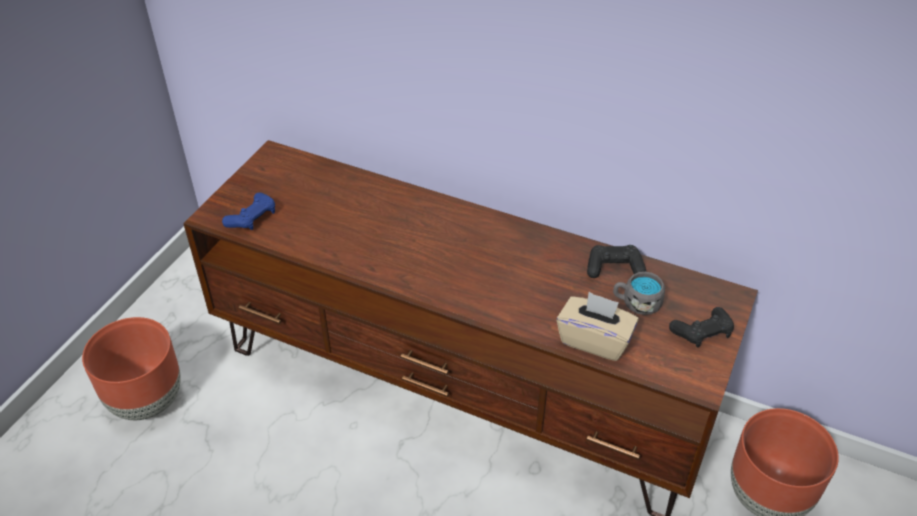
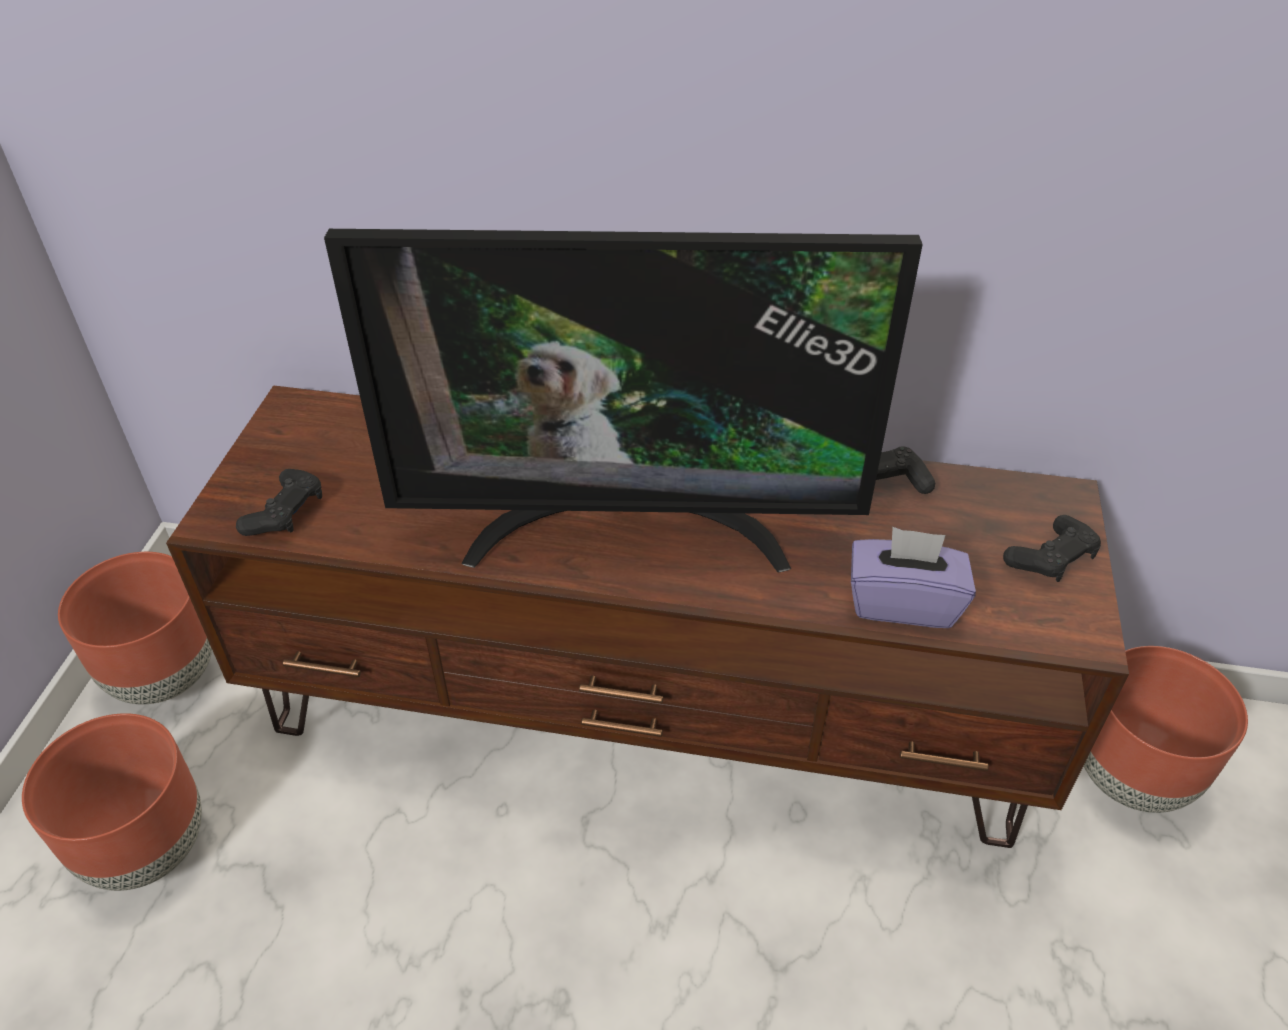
camera: 15 degrees left, 0 degrees up
(180, 304) = (165, 675): none -> brown planter
(252, 218) = (285, 513): blue game controller -> black game controller
(446, 262) = (628, 526): none -> television
(594, 340) = (903, 602): beige tissue box -> purple tissue box
(636, 303) = (938, 532): grey mug -> none

